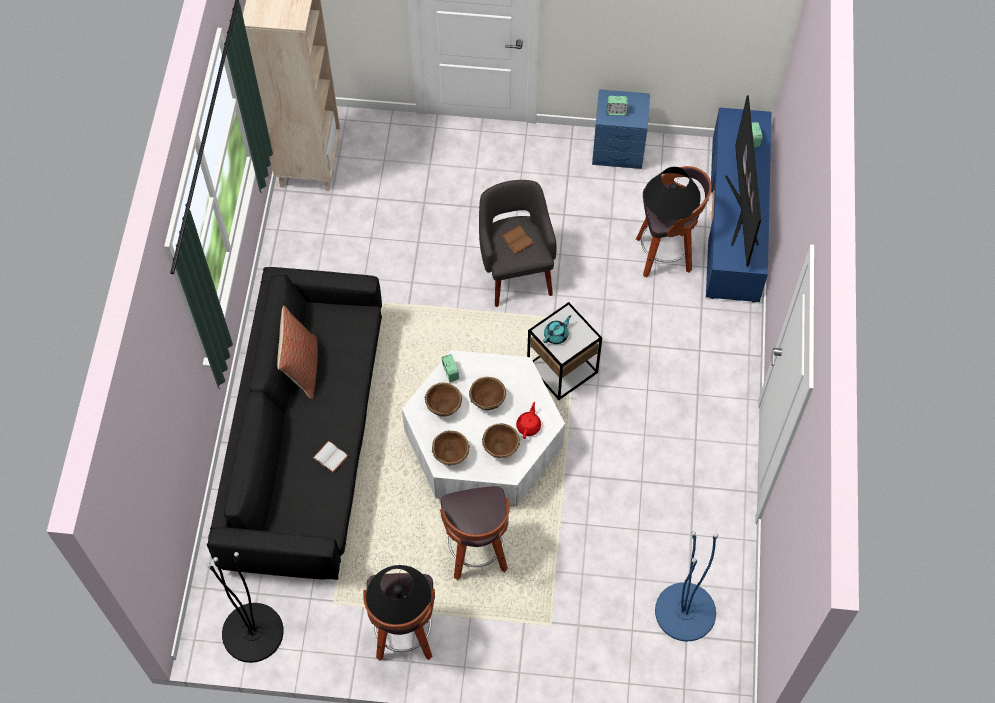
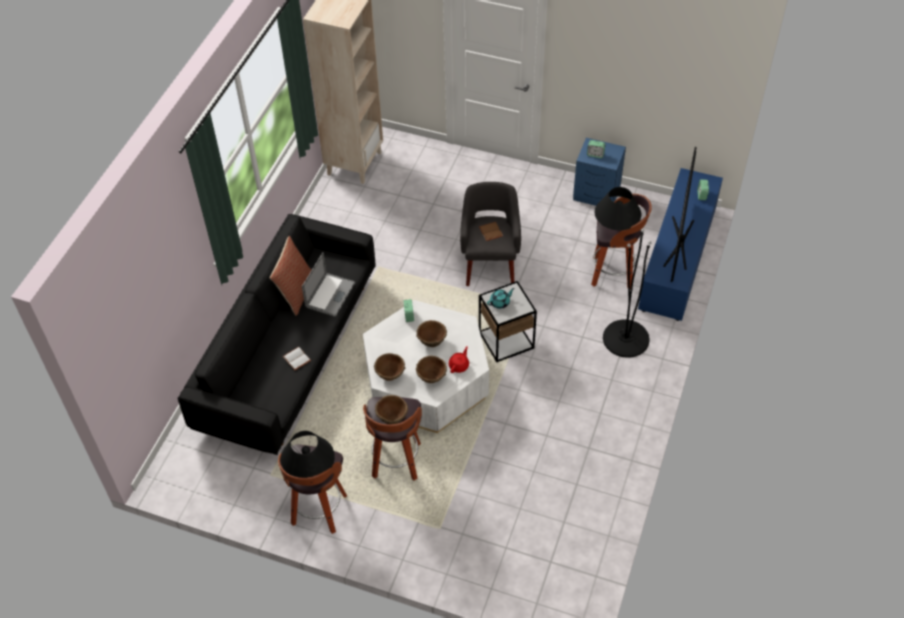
camera: 15 degrees right, 10 degrees down
(252, 632) = (200, 483): black floor lamp -> black floor lamp (626, 338)
(345, 363) = (330, 295): none -> laptop
(443, 407) = (395, 339): brown bowl -> brown bowl (392, 417)
(685, 611) = (555, 542): blue floor lamp -> none

